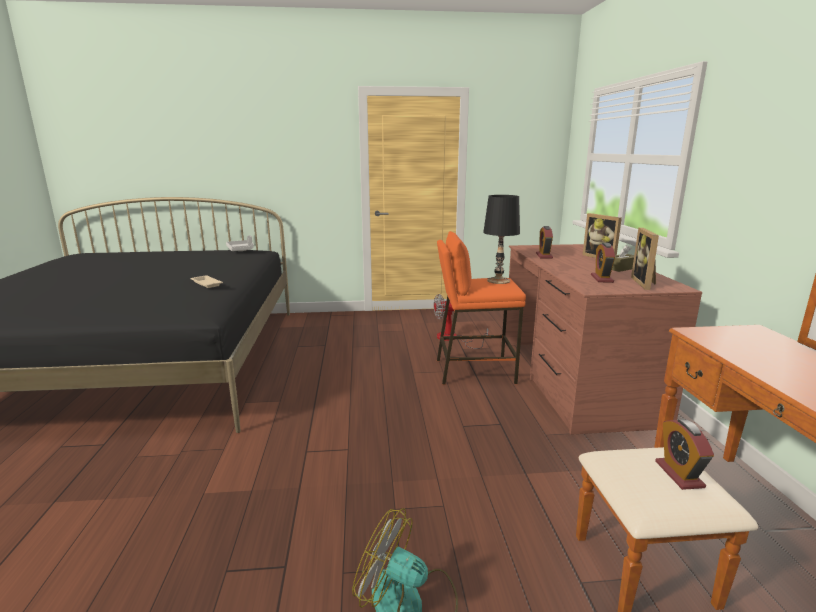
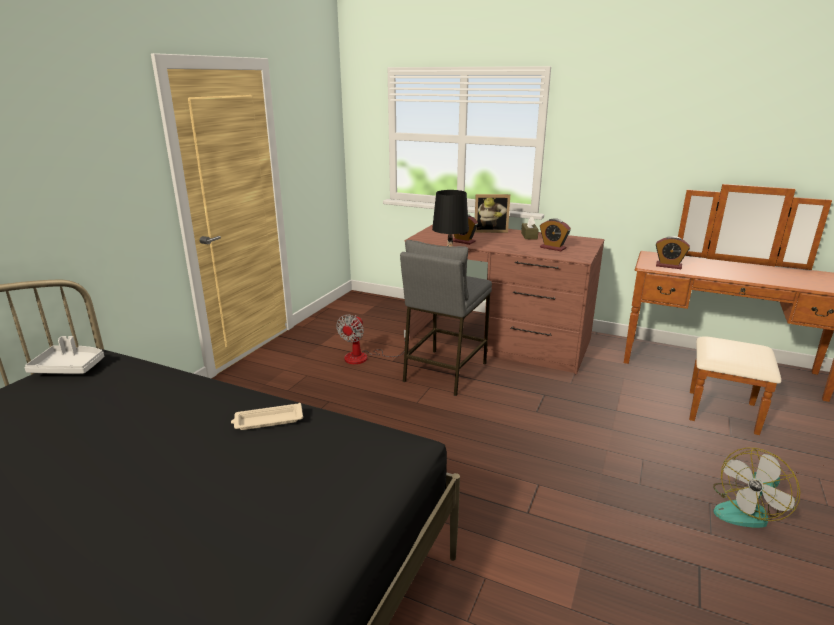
camera: 60 degrees left, 5 degrees up
(474, 370) = (444, 372): orange stool -> grey stool
(646, 283) = (575, 243): picture frame -> none
(679, 474) = (738, 346): alarm clock -> alarm clock (668, 266)

